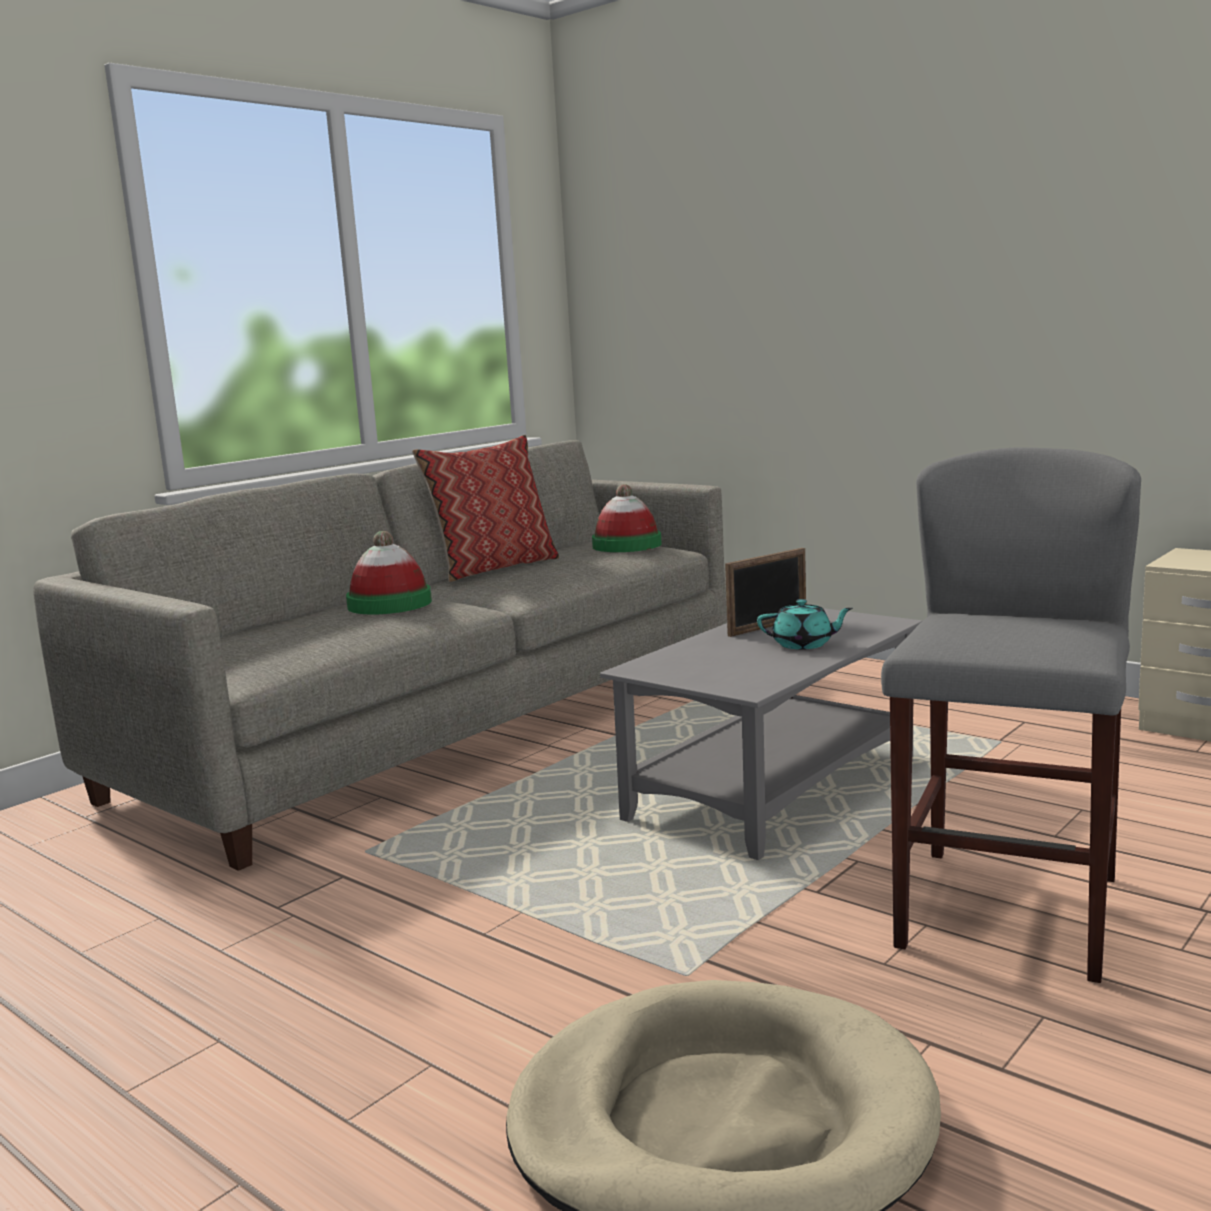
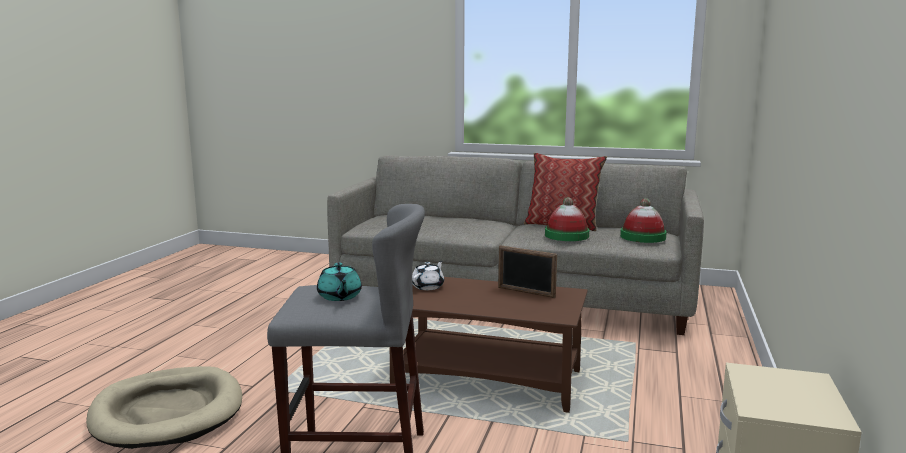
camera: 65 degrees right, 0 degrees up
(389, 604) = (467, 223): hat -> hat (566, 235)
(684, 670) = (428, 286): none -> white teapot
(774, 787) = (489, 379): grey coffee table -> brown coffee table
(804, 644) = (492, 303): turquoise teapot -> turquoise teapot (339, 297)

